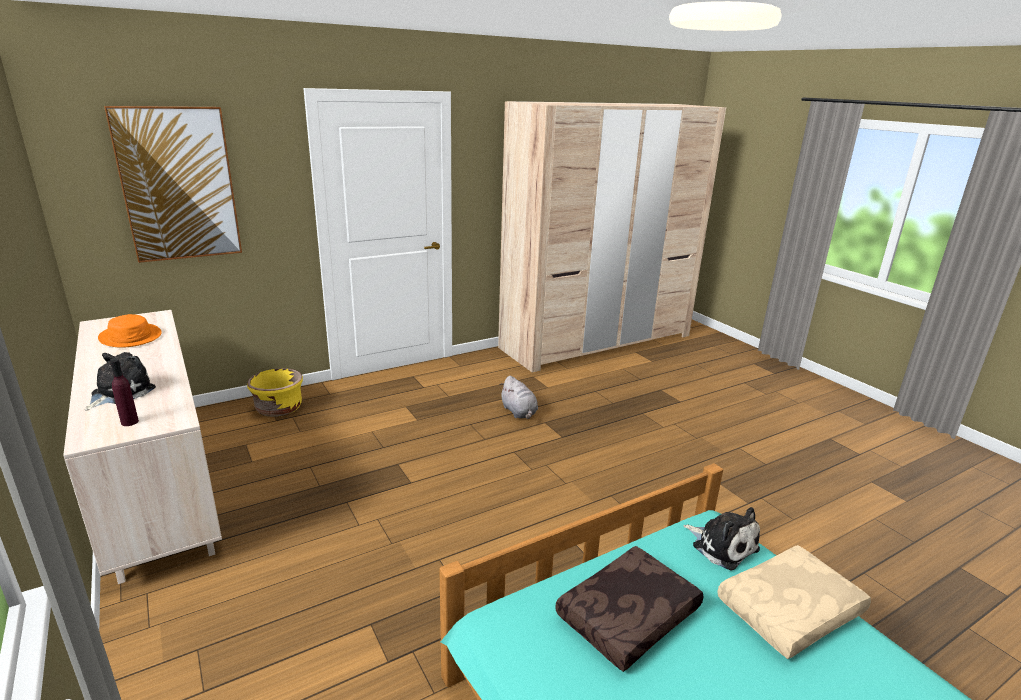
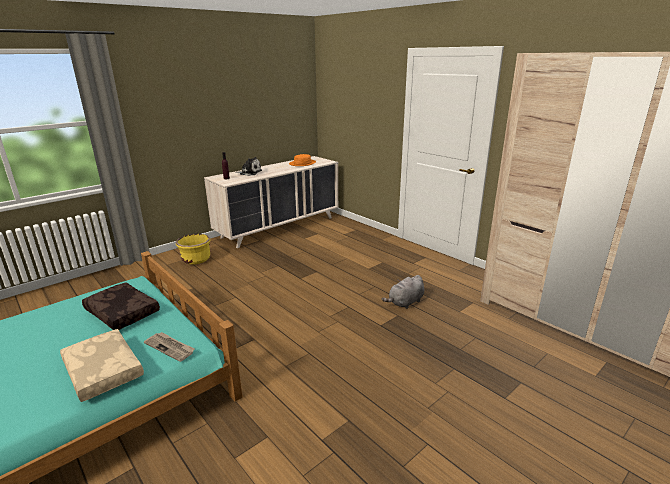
camera: 80 degrees right, 0 degrees up
(178, 184) = (352, 100): picture -> none
(279, 409) = (355, 232): yellow planter -> yellow planter (196, 260)
(722, 545) = (170, 347): plush toy -> newspaper

